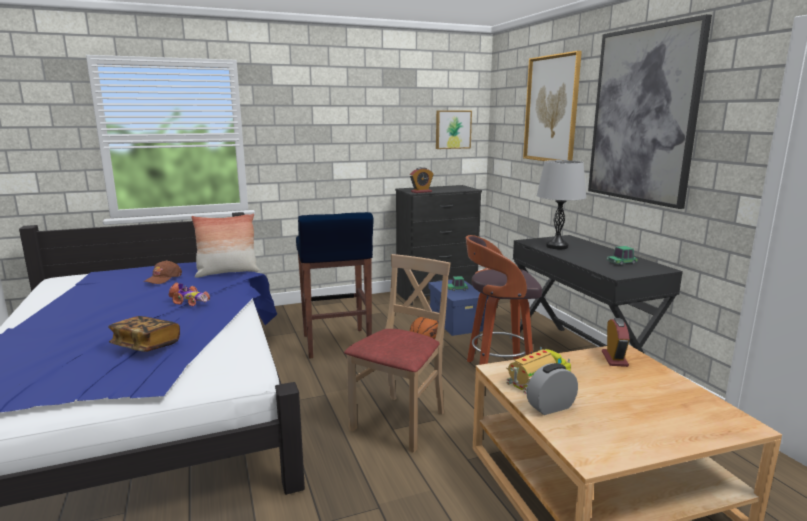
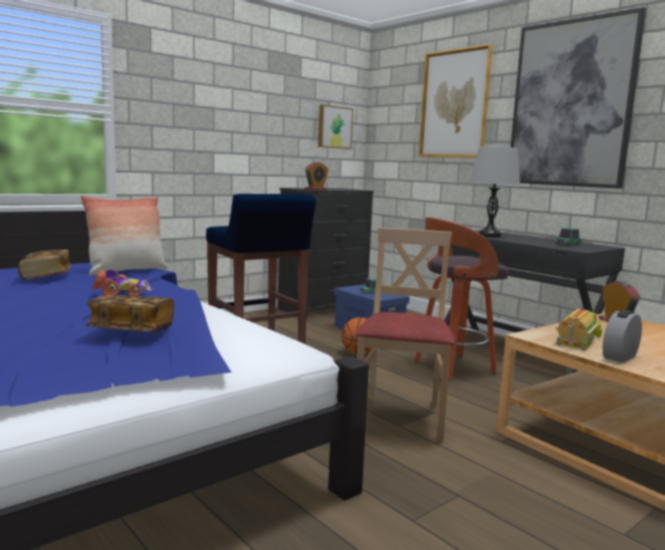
camera: 20 degrees left, 5 degrees down
(163, 278) = (46, 276): brown cap -> book

